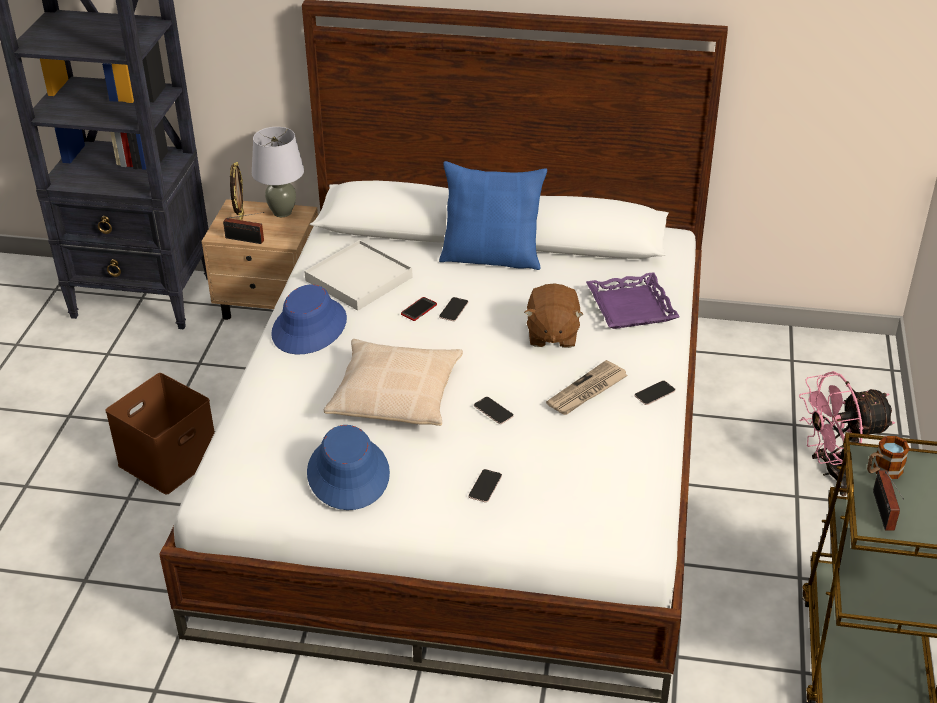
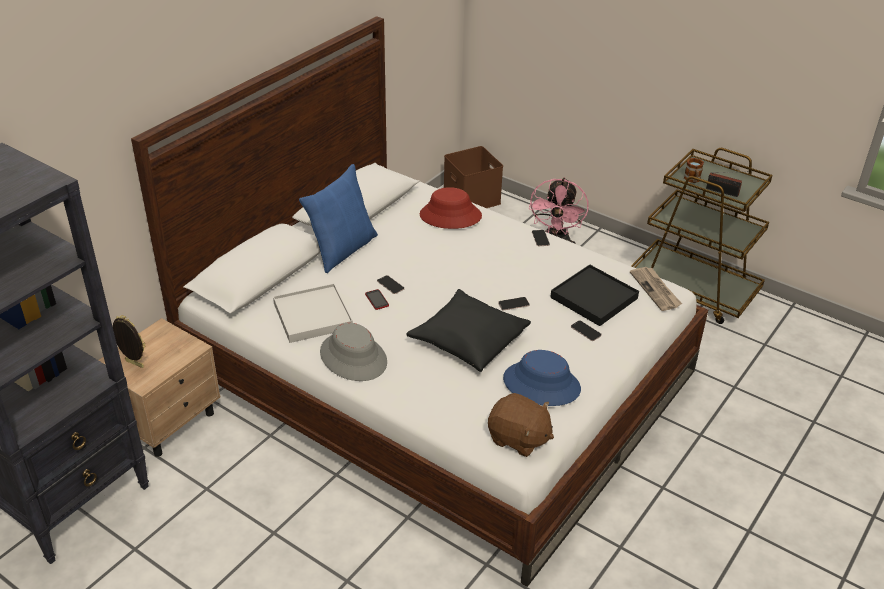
camera: 65 degrees left, 0 degrees up
(168, 458) = (316, 541): brown storage box -> brown storage box (470, 198)
(246, 240) = (169, 369): radio -> none
(282, 212) = (149, 338): grey table lamp -> none
(309, 327) = (353, 357): blue hat -> grey hat
(396, 394) = (468, 339): beige pillow -> black pillow
(552, 334) = (453, 255): brown plush toy -> brown plush toy (518, 439)
(561, 475) = (594, 298): none -> black tray
(587, 391) = (521, 261): newspaper -> newspaper (656, 290)
(630, 307) = (450, 216): purple tray -> red hat

